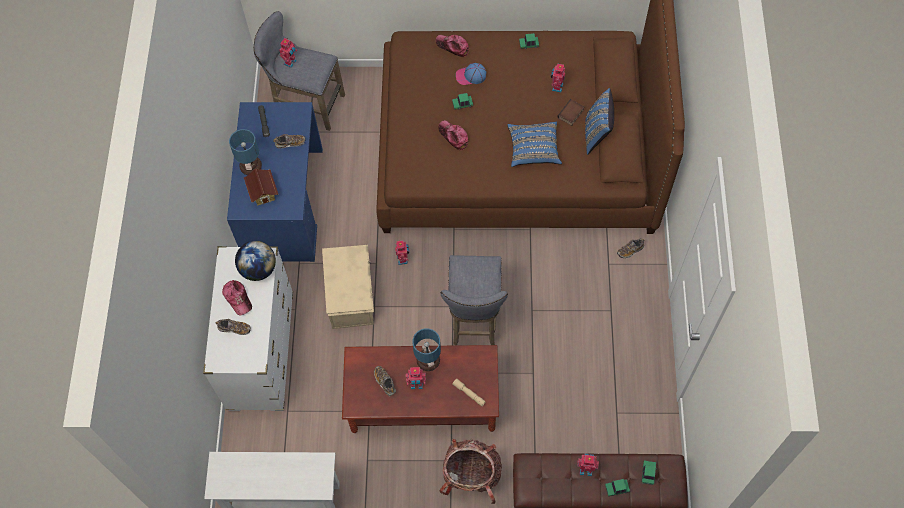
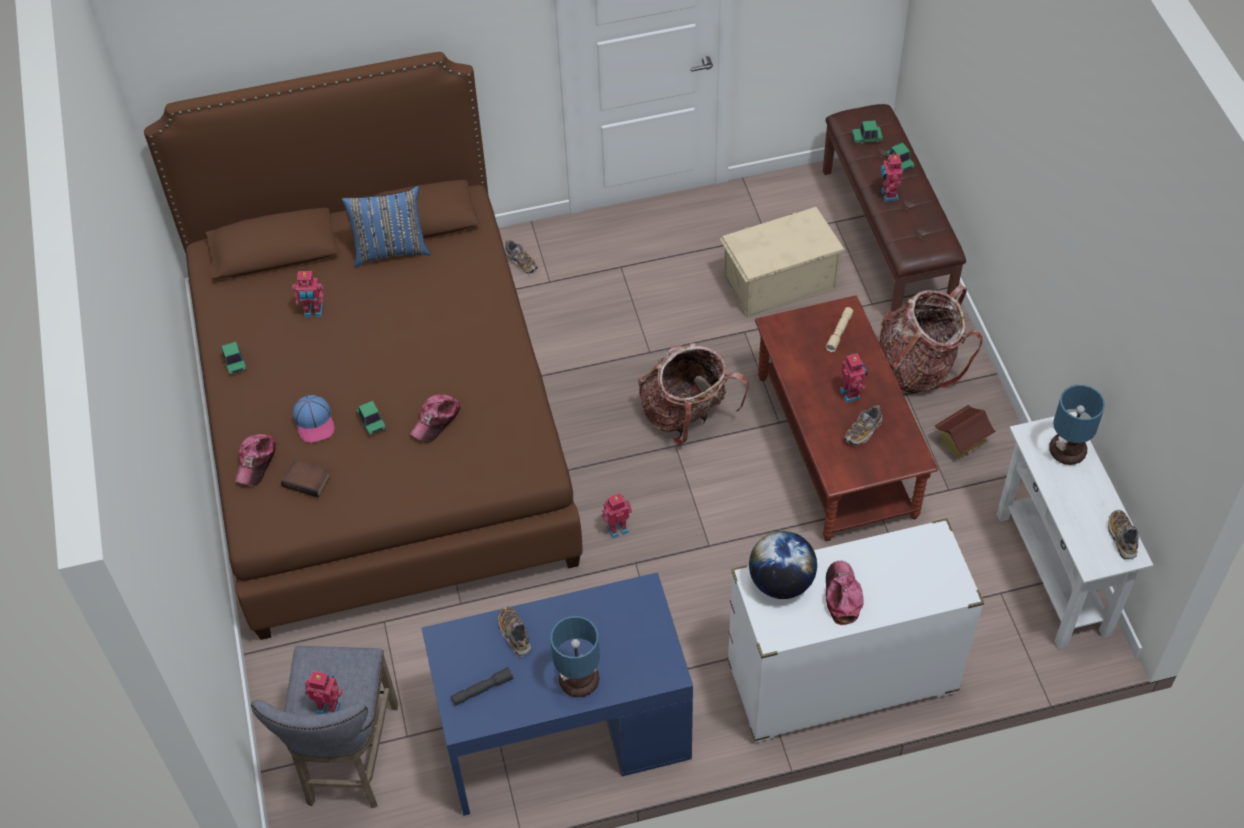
camera: 105 degrees left, 10 degrees down
(234, 328) = (894, 583): shoe -> shoe (1122, 538)
(237, 298) = (842, 595): cap -> cap turned 45 degrees counterclockwise
(263, 193) = (625, 644): toy house -> toy house (961, 442)
(351, 295) = (701, 581): beige storage box -> beige storage box (778, 281)
(427, 360) = (809, 390): table lamp -> table lamp (1066, 452)
(474, 319) = (687, 415): grey stool -> backpack
(533, 149) = (436, 317): blue pillow -> none
(571, 114) = (361, 285): book -> book (307, 480)

